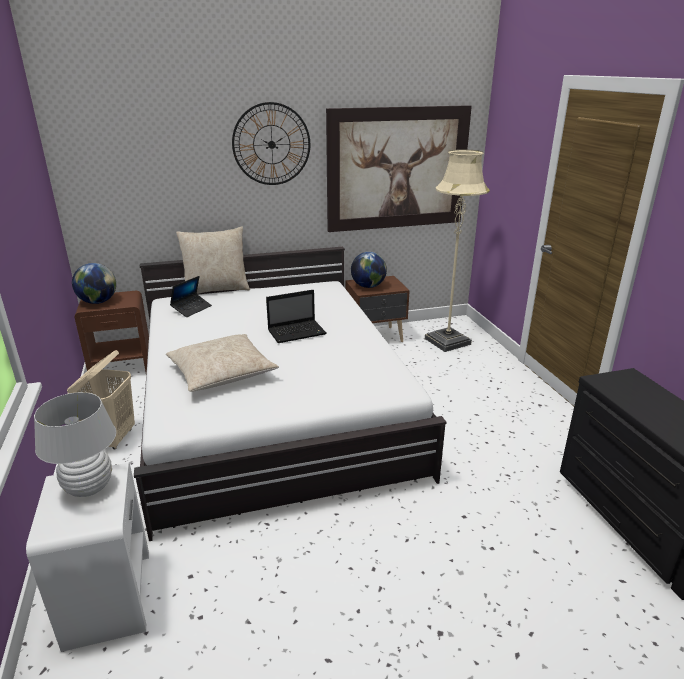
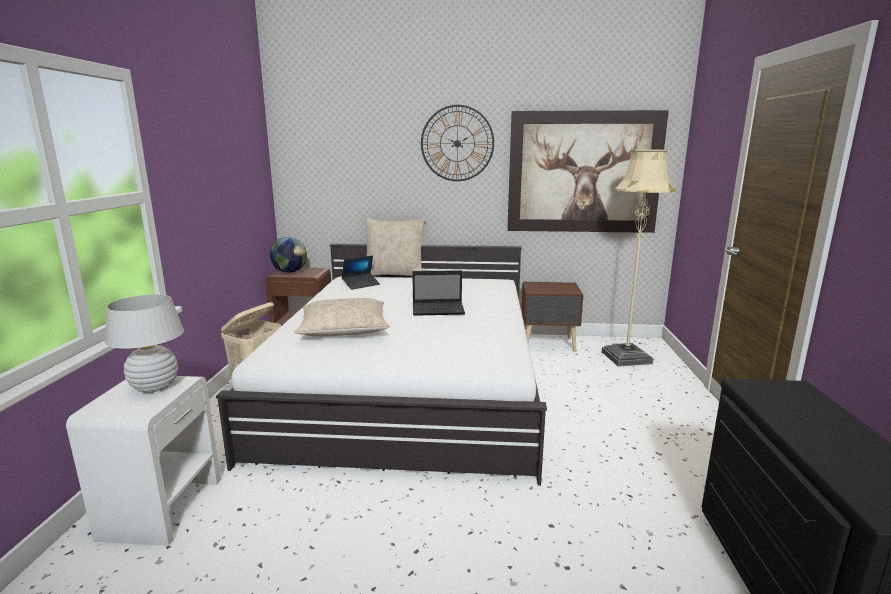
camera: 20 degrees right, 10 degrees down
(368, 286) = (542, 287): globe -> none

